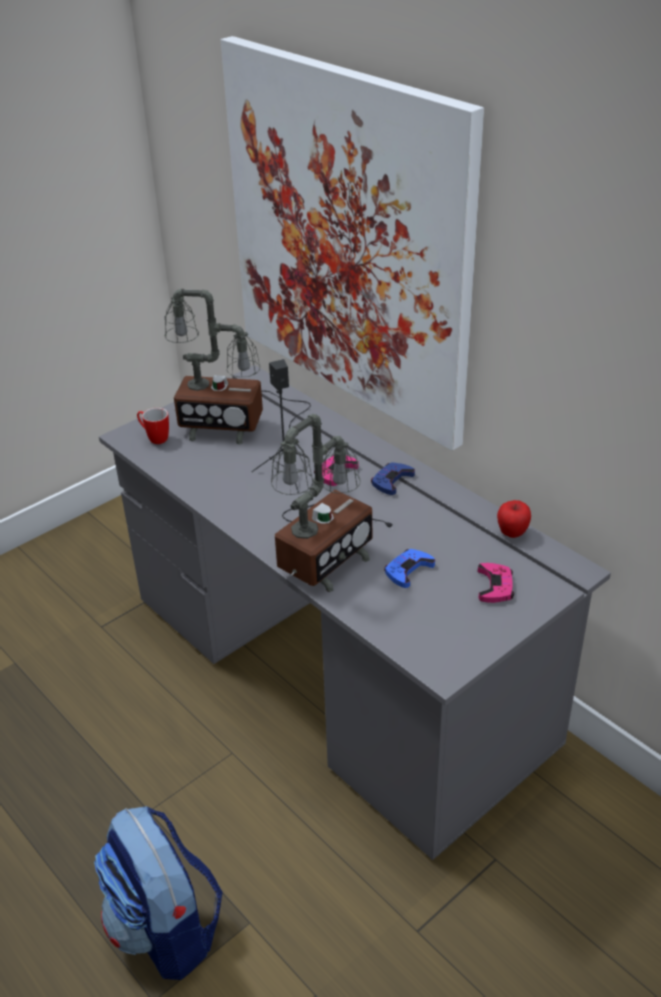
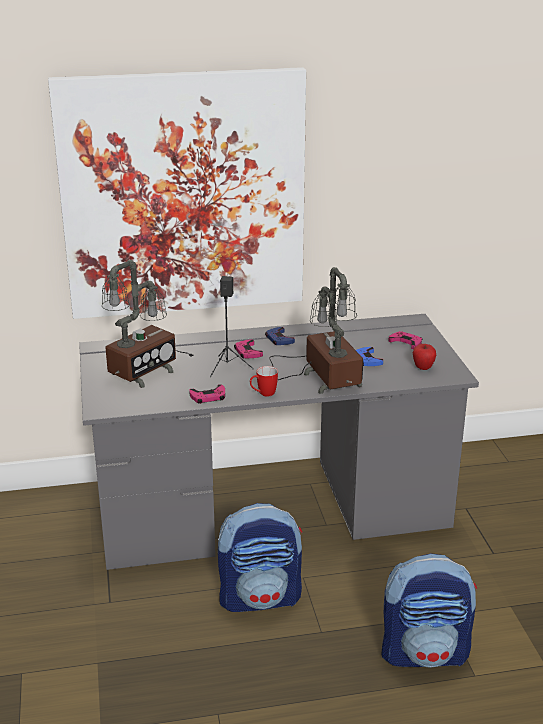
camera: 60 degrees left, 10 degrees down
(154, 438) = (119, 399): mug -> mug (263, 394)
(174, 733) = (260, 598): none -> backpack
(205, 489) = (208, 397): none -> pink game controller
(512, 533) = (367, 324): apple -> apple (423, 368)

